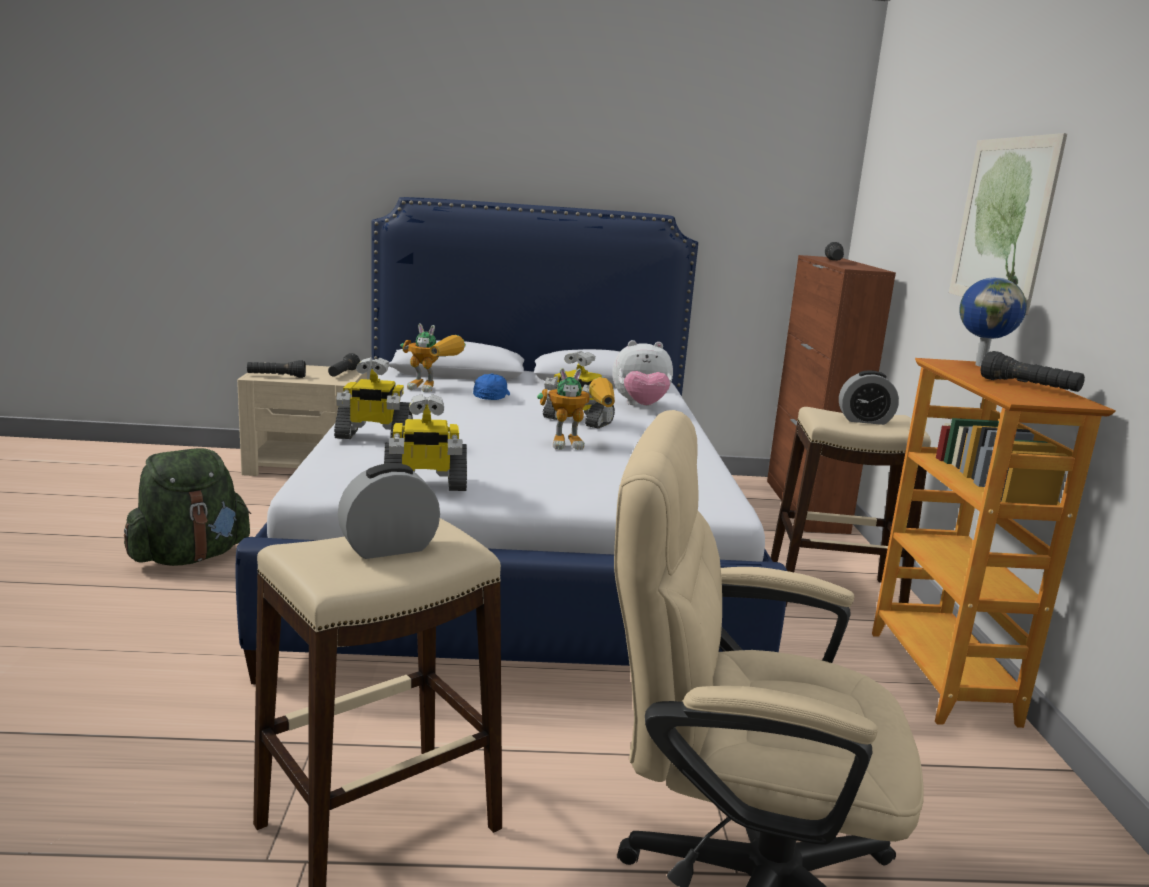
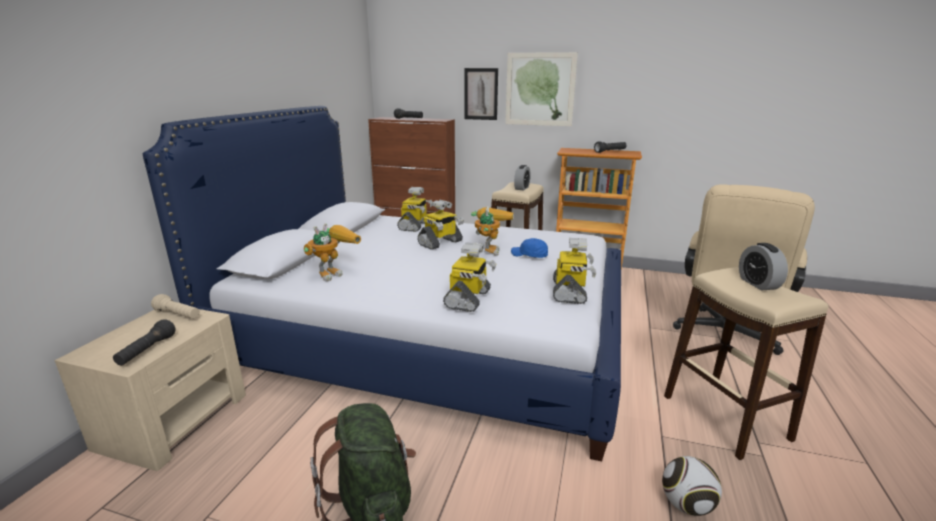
camera: 70 degrees left, 5 degrees up
(159, 752) = (686, 505): none -> football
(343, 374) = (178, 315): black flashlight -> beige flashlight
(491, 397) = (372, 258): blue cap -> blue cap (529, 255)
(641, 406) = (415, 226): plush toy -> toy robot
(938, 227) = (481, 94): none -> picture
(980, 365) = (570, 149): globe -> none

